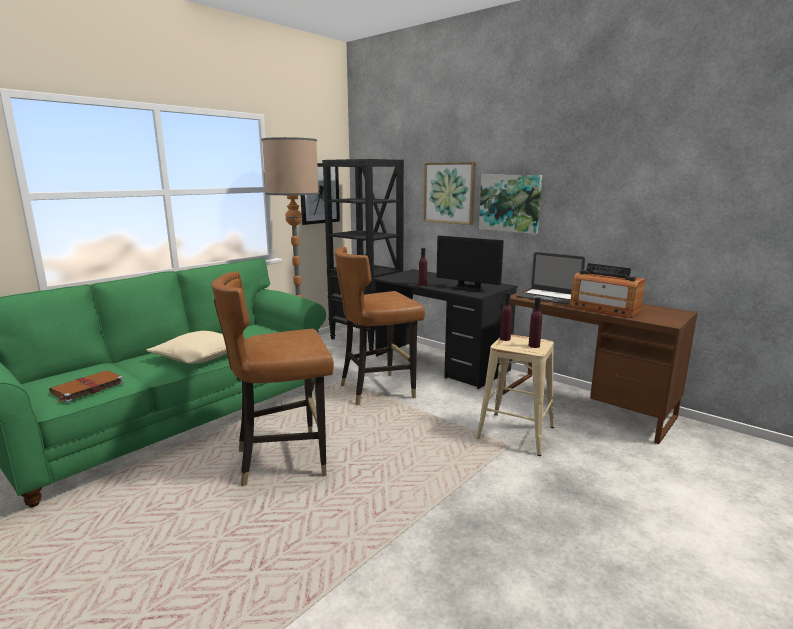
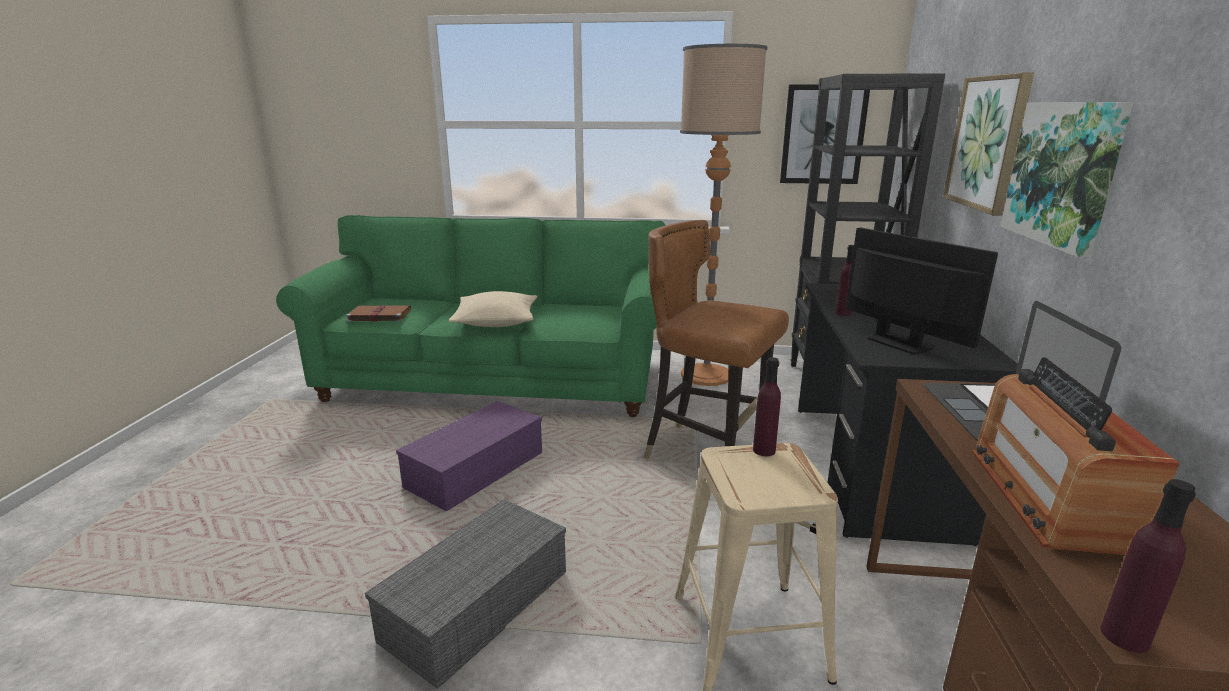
camera: 55 degrees right, 5 degrees up
(283, 460) = (476, 469): brown chair -> purple storage box
(426, 498) = (476, 608): none -> grey storage box
(468, 288) = (899, 342): monitor -> monitor turned 150 degrees clockwise
(534, 346) = (772, 487): purple bottle -> purple bottle (1124, 636)

